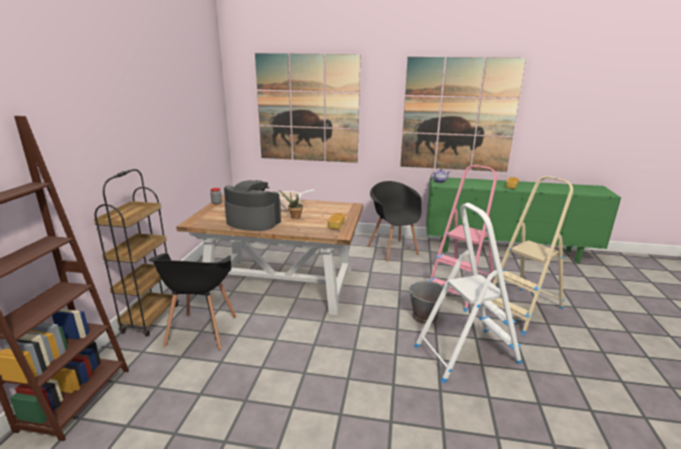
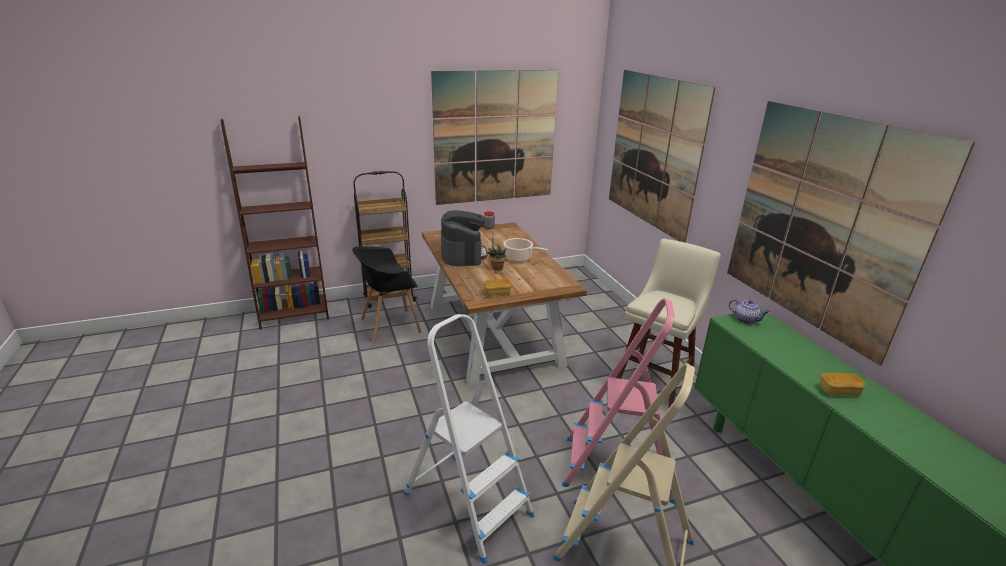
camera: 60 degrees right, 5 degrees up
(179, 122) = (495, 138): none -> picture
(392, 250) = (655, 382): black chair -> beige stool
(424, 316) = (518, 450): grey bucket -> none

